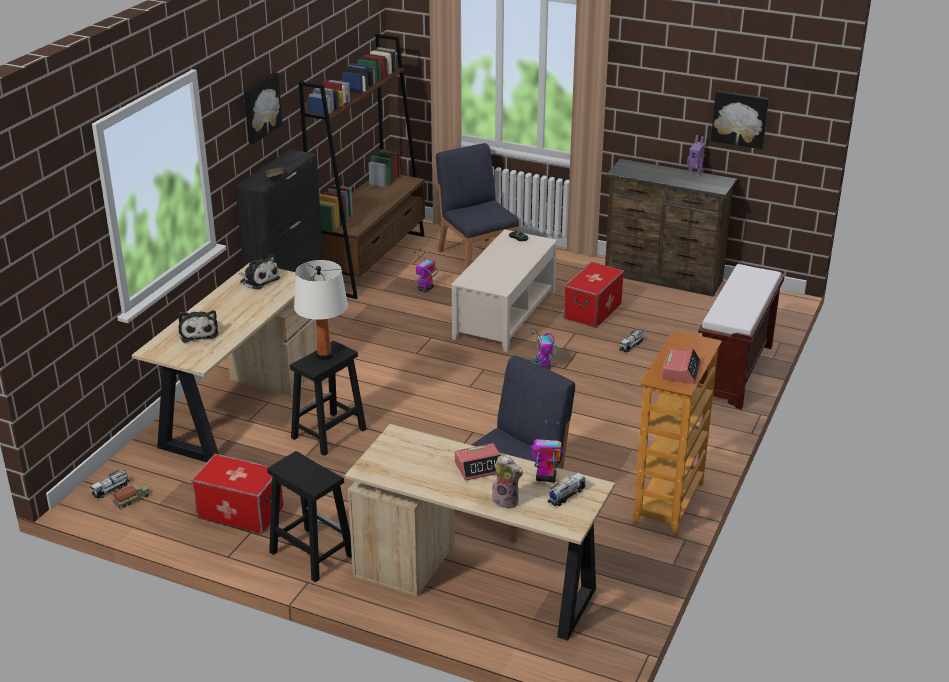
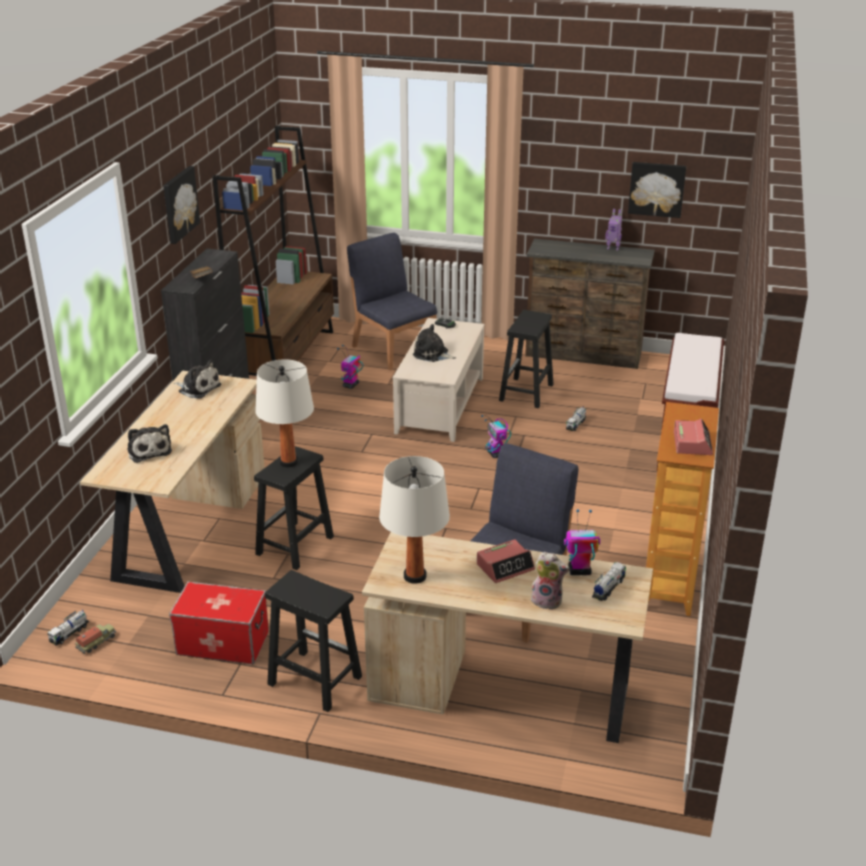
camera: 10 degrees left, 0 degrees up
(396, 466) = (415, 576): none -> white table lamp
(496, 266) = (432, 354): none -> plush toy
(593, 311) = (526, 393): storage box -> black stool

